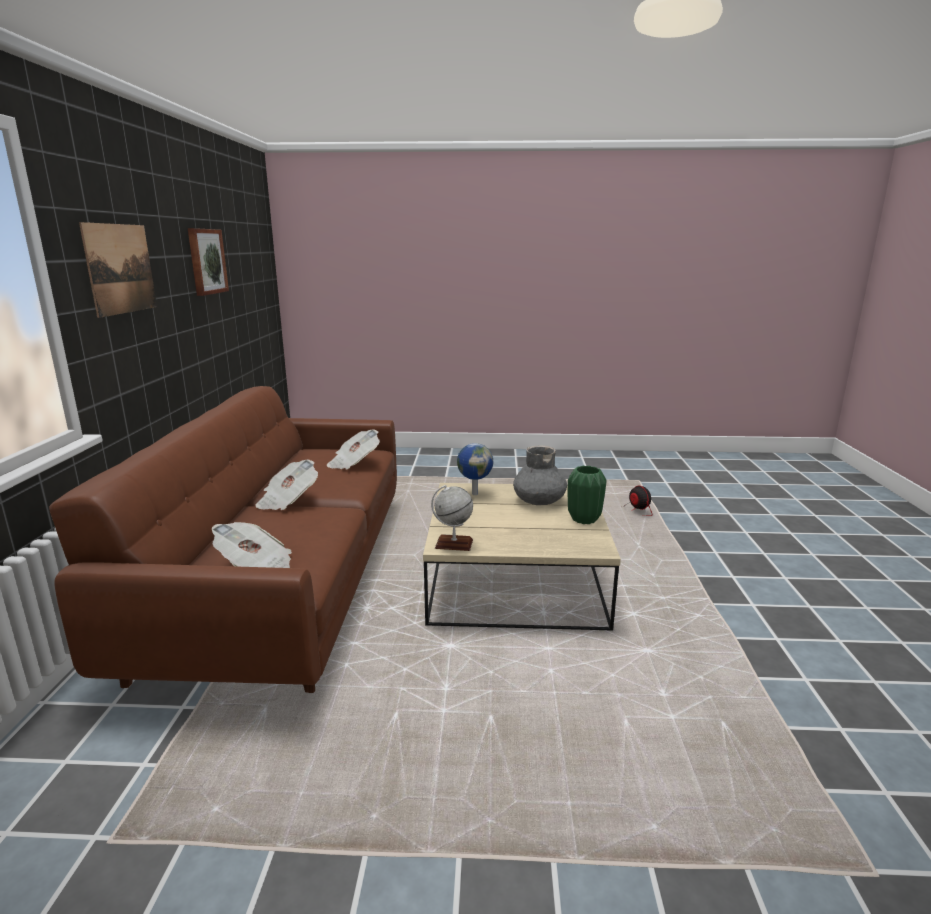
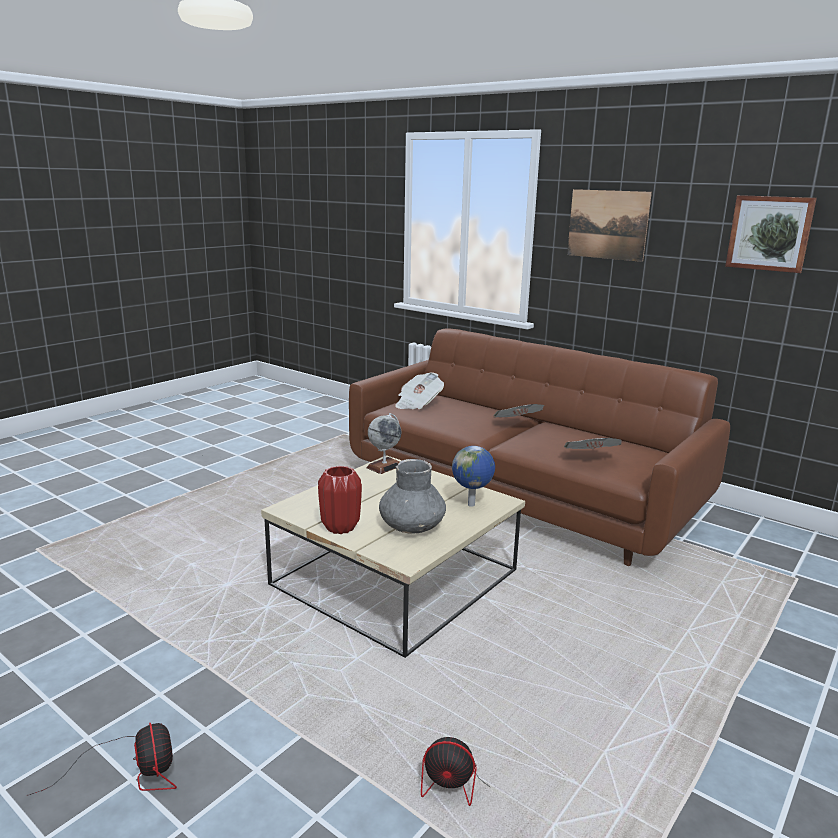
camera: 125 degrees right, 0 degrees up
(584, 519) = (340, 528): green vase -> red vase
(782, 579) = (135, 770): none -> fan

